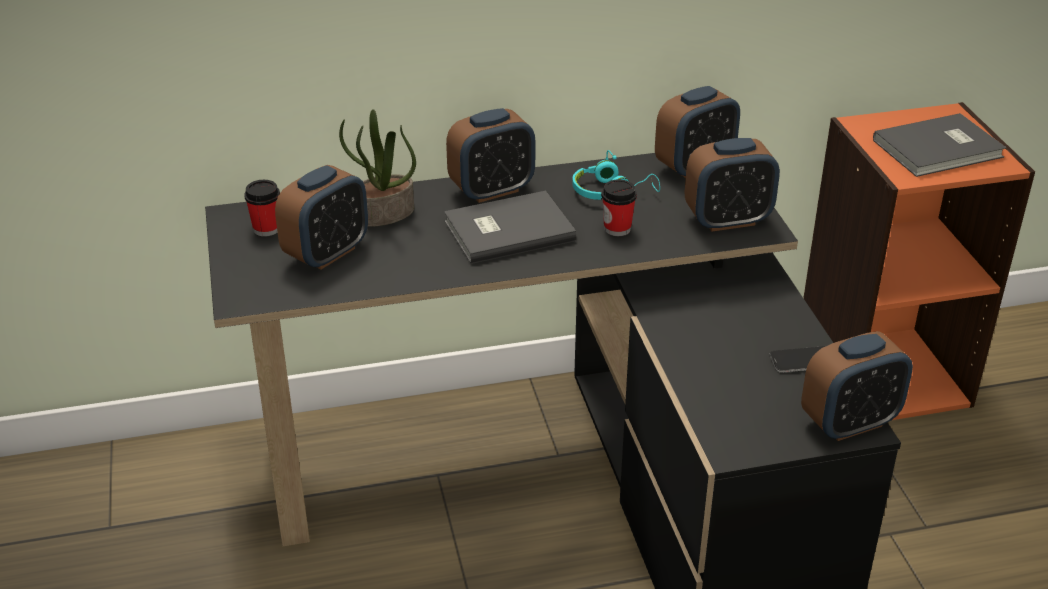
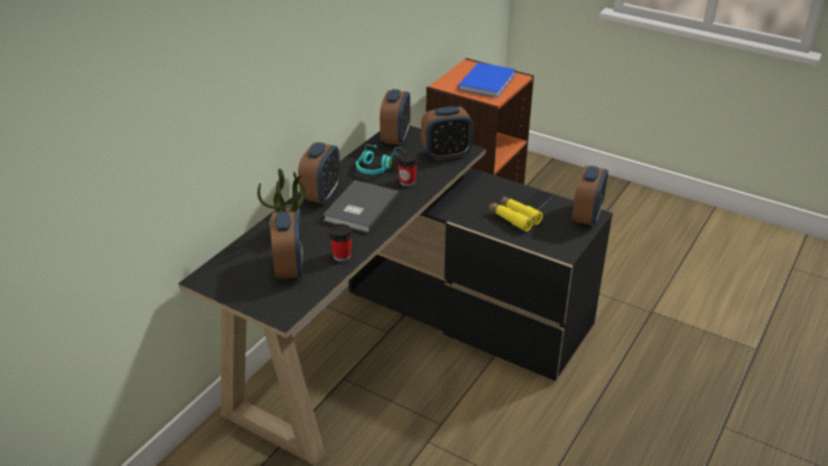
camera: 45 degrees left, 0 degrees up
(266, 229) = (236, 274): cup -> cup (342, 256)
(728, 220) = (446, 154): alarm clock -> alarm clock turned 45 degrees clockwise
(734, 363) = (514, 218): none -> yellow binoculars
(941, 149) = (488, 82): grey book -> blue book

